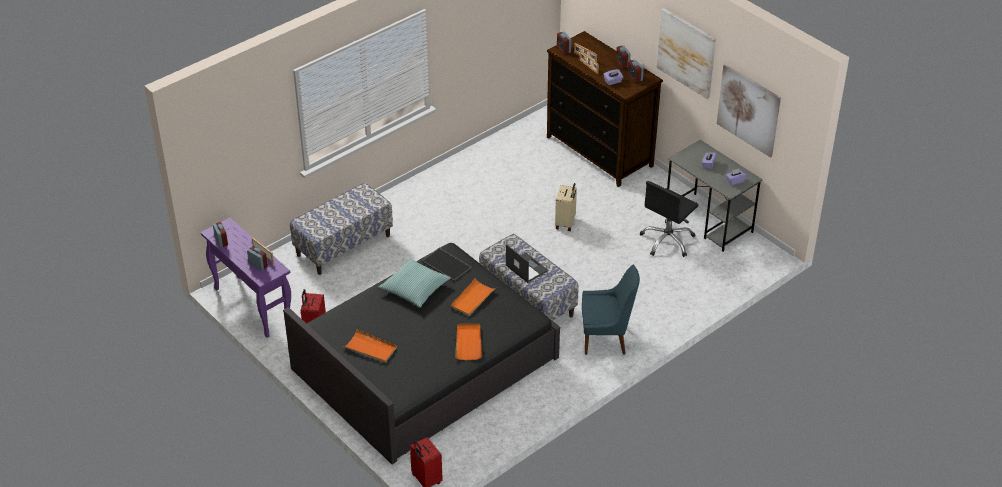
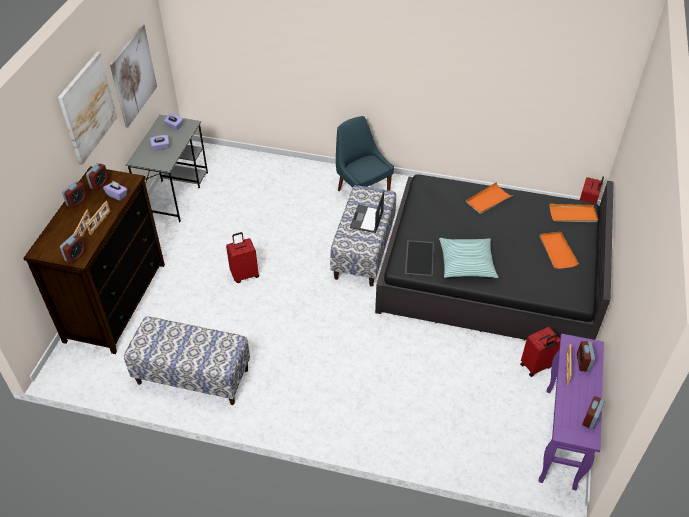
camera: 125 degrees left, 5 degrees up
(343, 245) = (415, 421): bench -> bench (192, 376)
(472, 299) = (441, 221): orange tray -> orange tray (573, 215)
(566, 223) = (244, 274): beige suitcase -> red suitcase
(667, 241) = (218, 205): black office chair -> none

